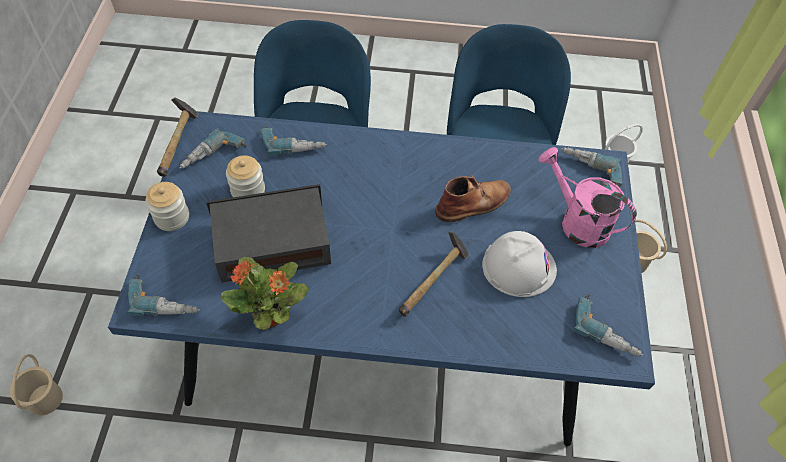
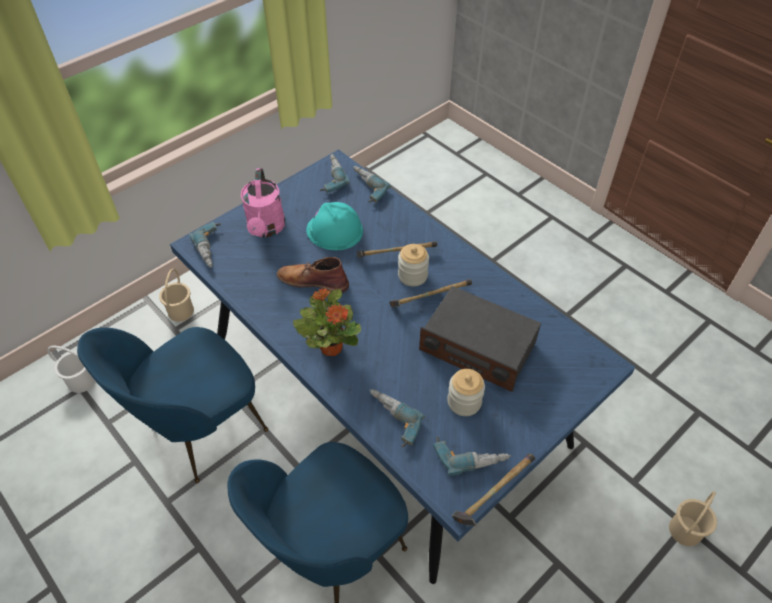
camera: 135 degrees left, 5 degrees down
(166, 299) = (582, 358): power drill -> power drill (364, 188)
(172, 217) = (542, 421): jar -> jar (412, 275)
(272, 316) = (515, 302): potted plant -> potted plant (331, 346)
(356, 258) = (428, 300): none -> hammer
(519, 266) = (334, 231): white hard hat -> turquoise hard hat

